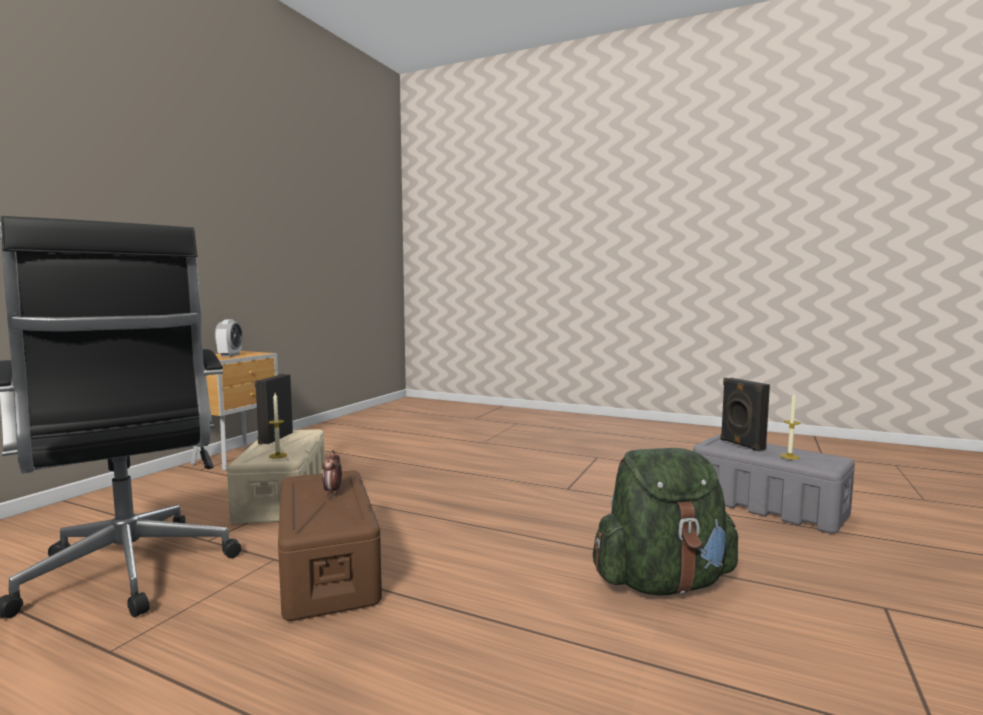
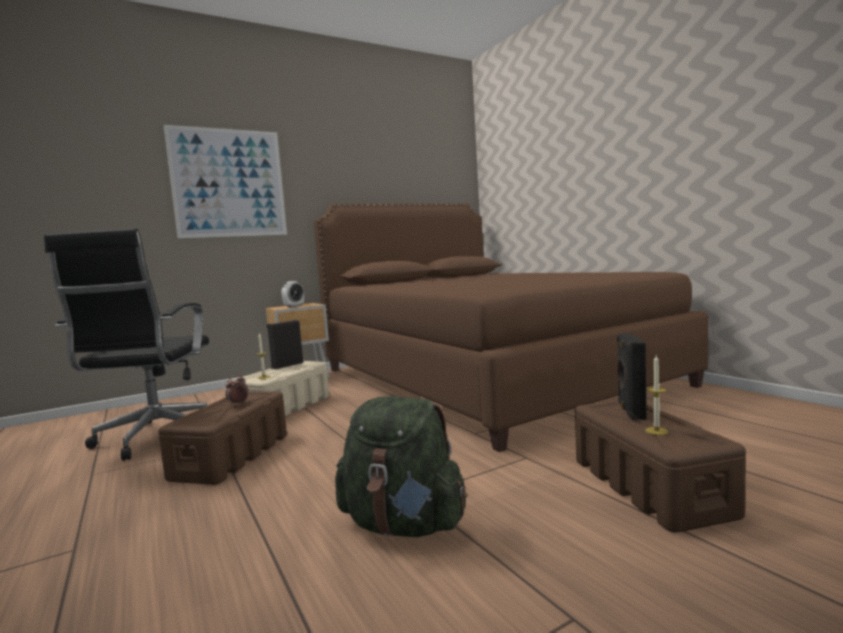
camera: 35 degrees right, 0 degrees up
(129, 164) = (229, 183): none -> picture
(478, 433) = (486, 377): none -> brown bed
(766, 505) = (648, 486): grey storage box -> brown storage box

